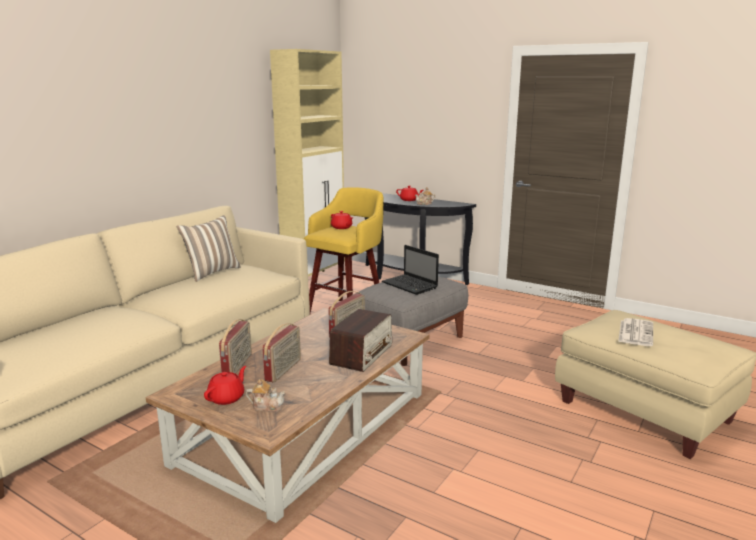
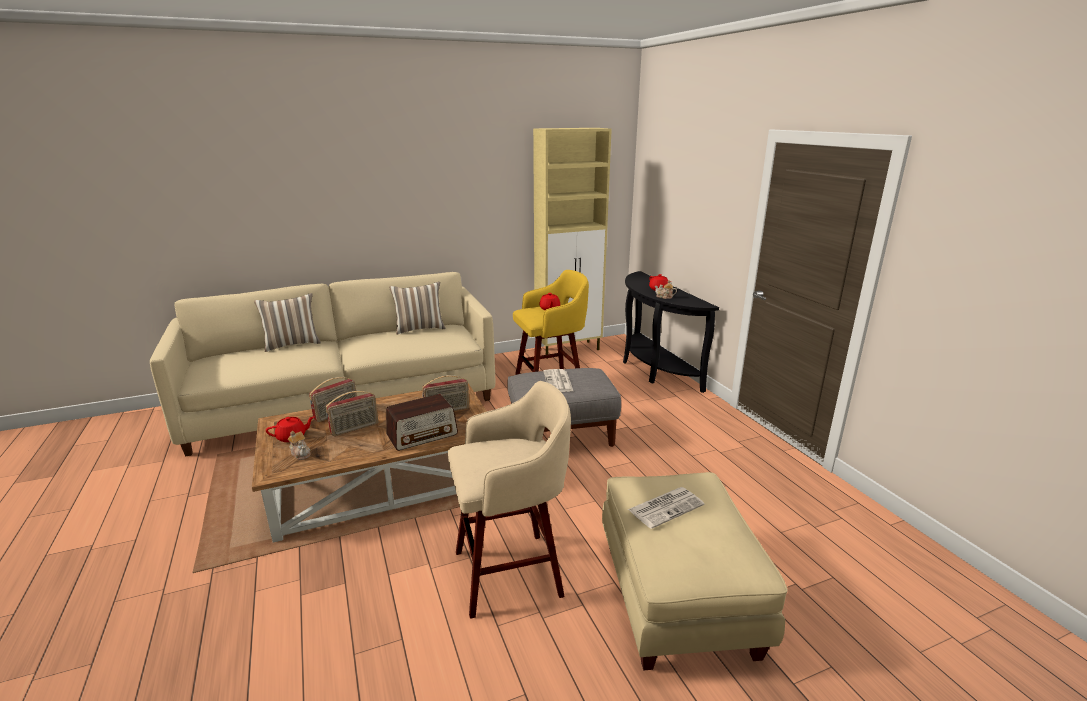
camera: 35 degrees right, 5 degrees up
(78, 316) = (292, 344): none -> pillow
(410, 285) = (558, 382): laptop -> newspaper
(525, 445) = (512, 572): none -> beige stool

